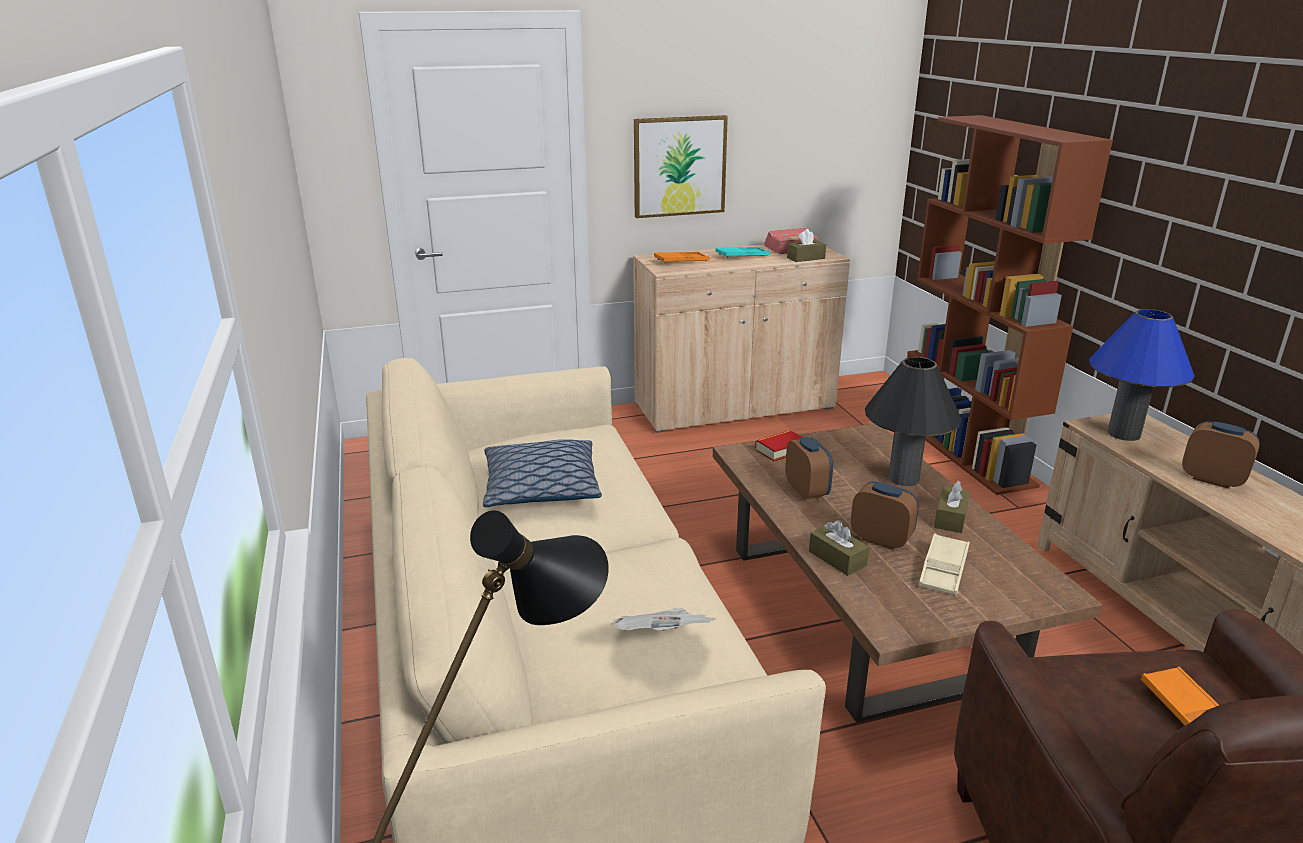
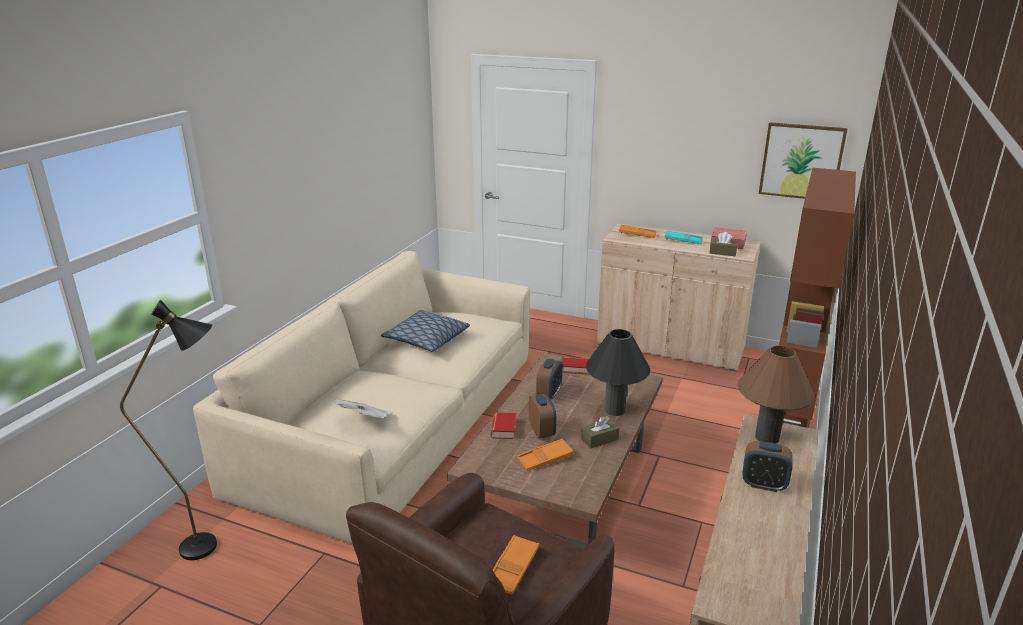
camera: 40 degrees right, 0 degrees up
(679, 166) = (657, 169): picture -> picture (801, 161)
(837, 558) = (503, 429): brown tissue box -> book
(943, 570) = (545, 458): beige tray -> orange tray
(1123, 434) = (767, 437): blue table lamp -> brown table lamp
(1212, 479) = (763, 484): alarm clock -> alarm clock turned 120 degrees clockwise

